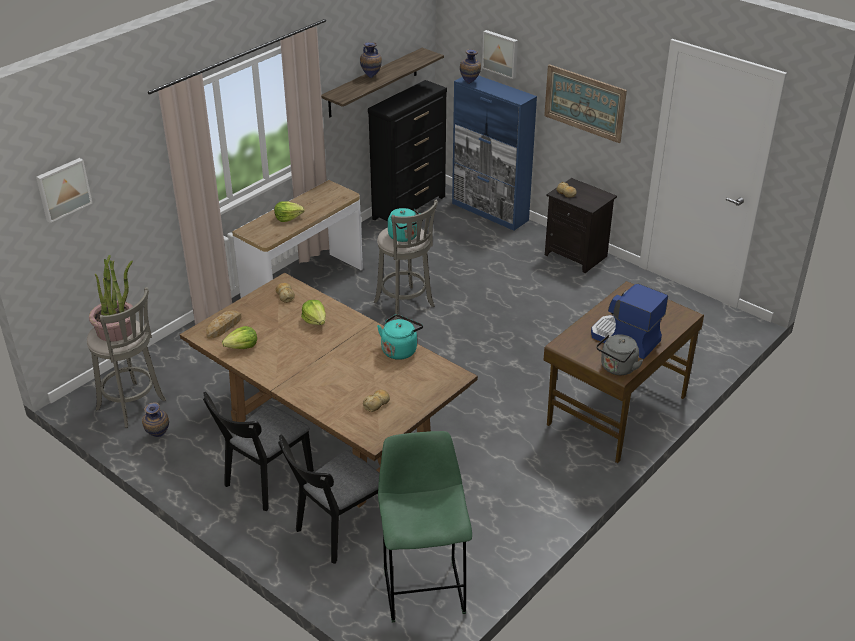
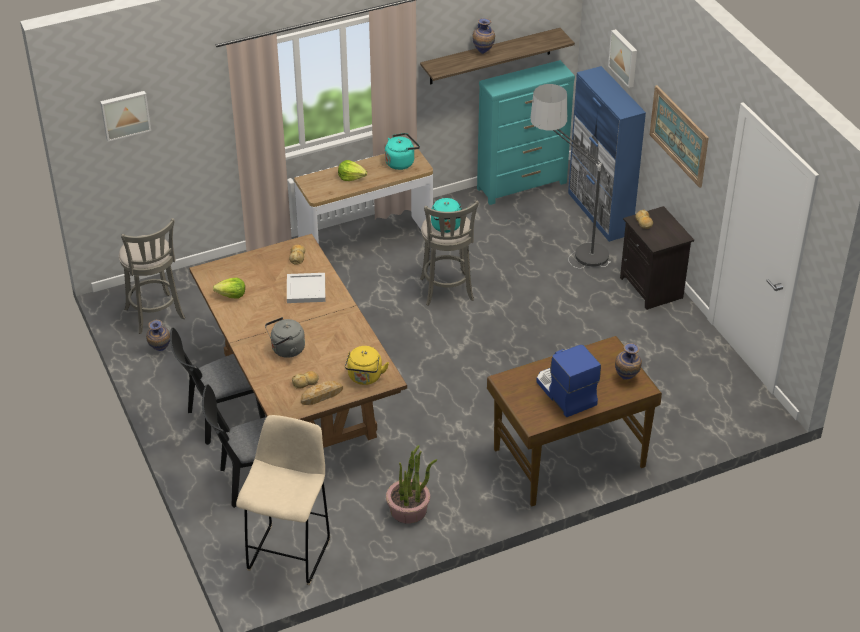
camera: 25 degrees right, 5 degrees up
(116, 330) = (145, 247): potted plant -> potted plant (409, 509)
(224, 327) = (228, 272): bread -> bread (322, 395)
(315, 320) = (306, 289): lettuce -> white tray
(400, 349) = (359, 339): turquoise kettle -> turquoise kettle (401, 162)
(409, 207) = (522, 185): black dresser -> turquoise dresser
(423, 588) = (290, 552): green stool -> beige stool
(432, 381) = (365, 377): none -> yellow kettle
(470, 83) = (590, 79): vase -> vase (626, 378)
(483, 244) = (566, 248): none -> floor lamp
(617, 368) = (535, 418): grey kettle -> grey kettle (286, 350)

